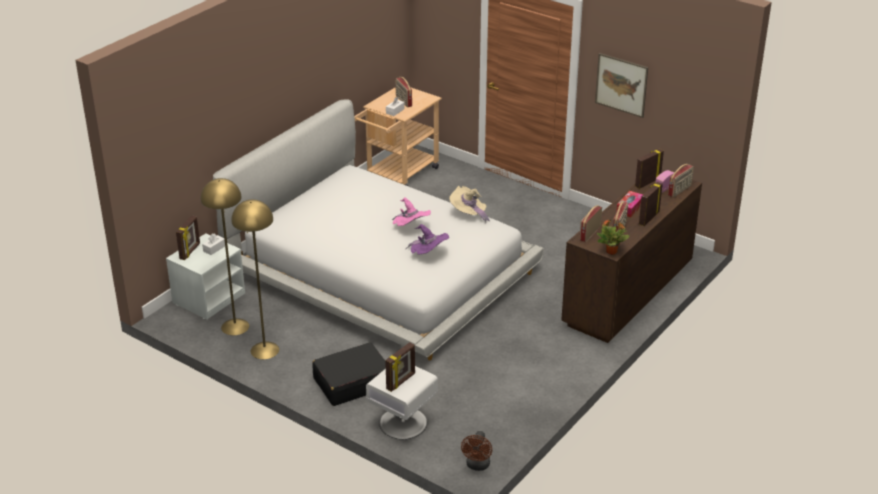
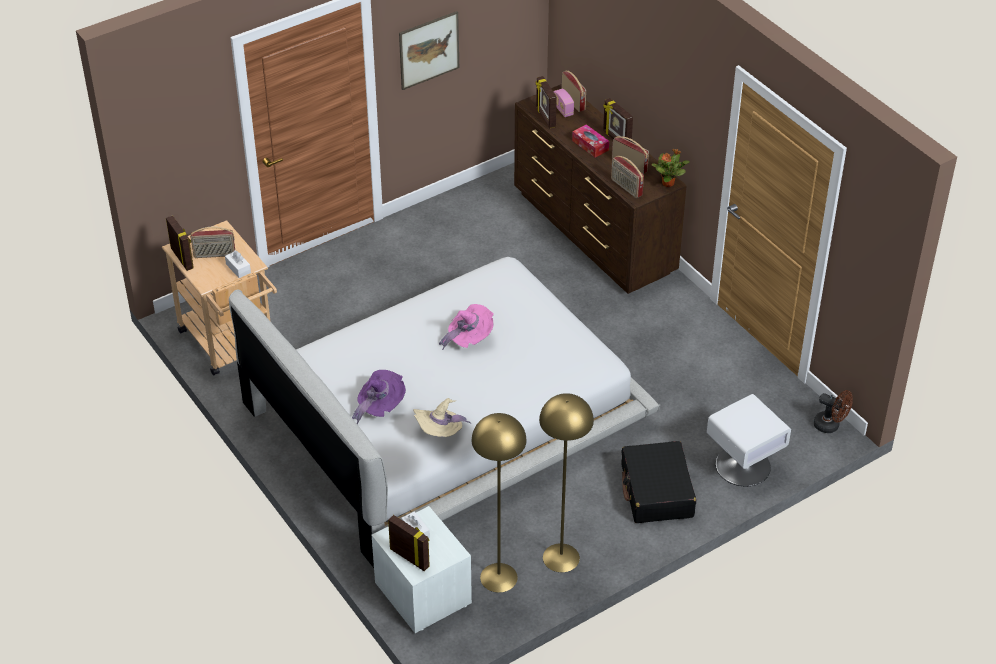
camera: 70 degrees left, 10 degrees up
(401, 382) = (754, 422): picture frame -> picture frame (182, 258)
(428, 254) = (533, 337): purple hat -> purple hat (380, 406)
(468, 214) = (463, 283): beige hat -> beige hat (440, 433)

